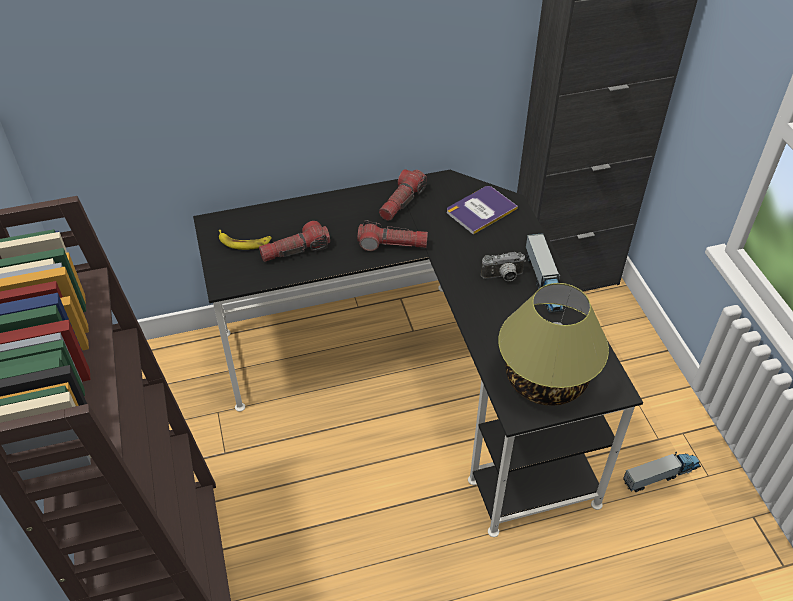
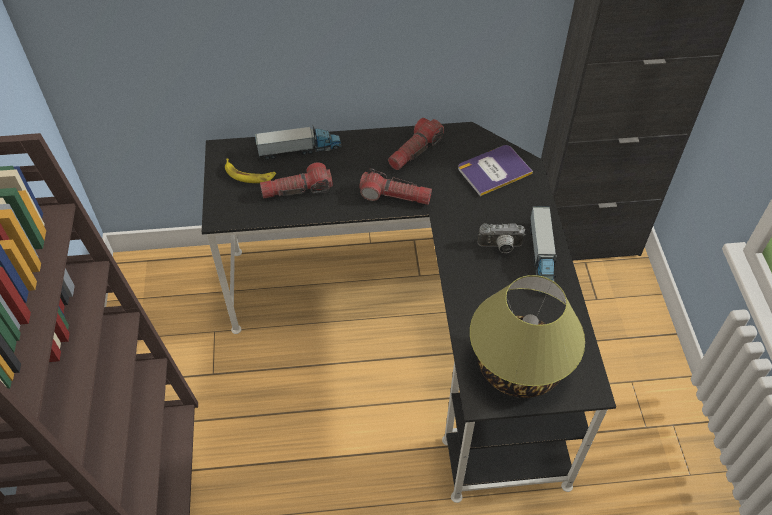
camera: 10 degrees right, 5 degrees up
(661, 475) = (640, 466): toy truck -> toy truck (299, 149)

